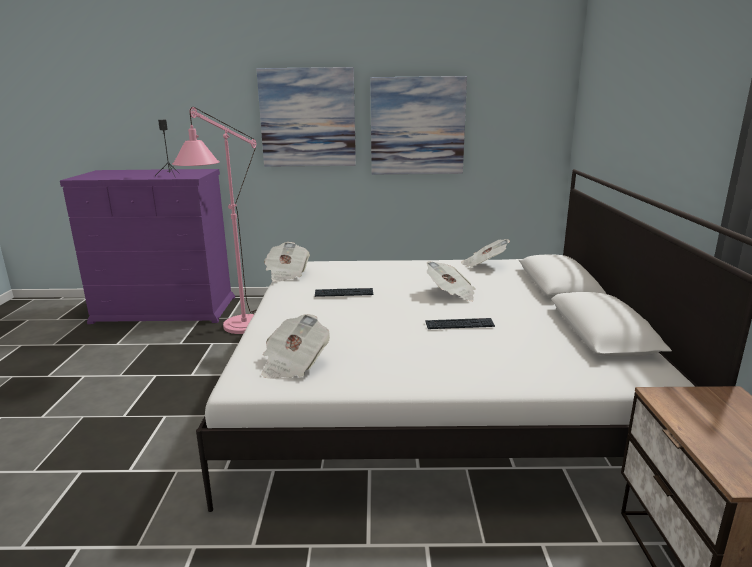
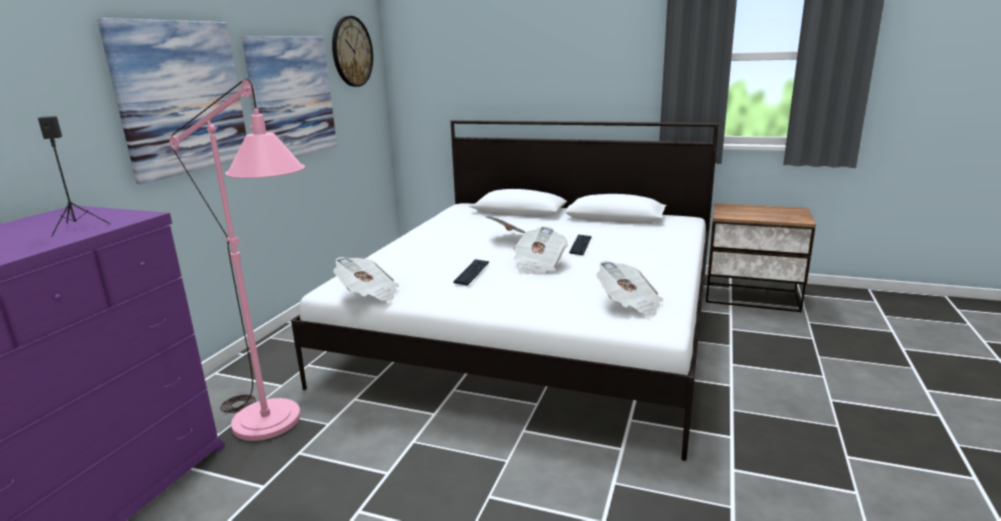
camera: 70 degrees left, 0 degrees up
(483, 265) = (448, 221): newspaper -> newspaper (538, 265)
(514, 89) = (352, 51): none -> wall clock

